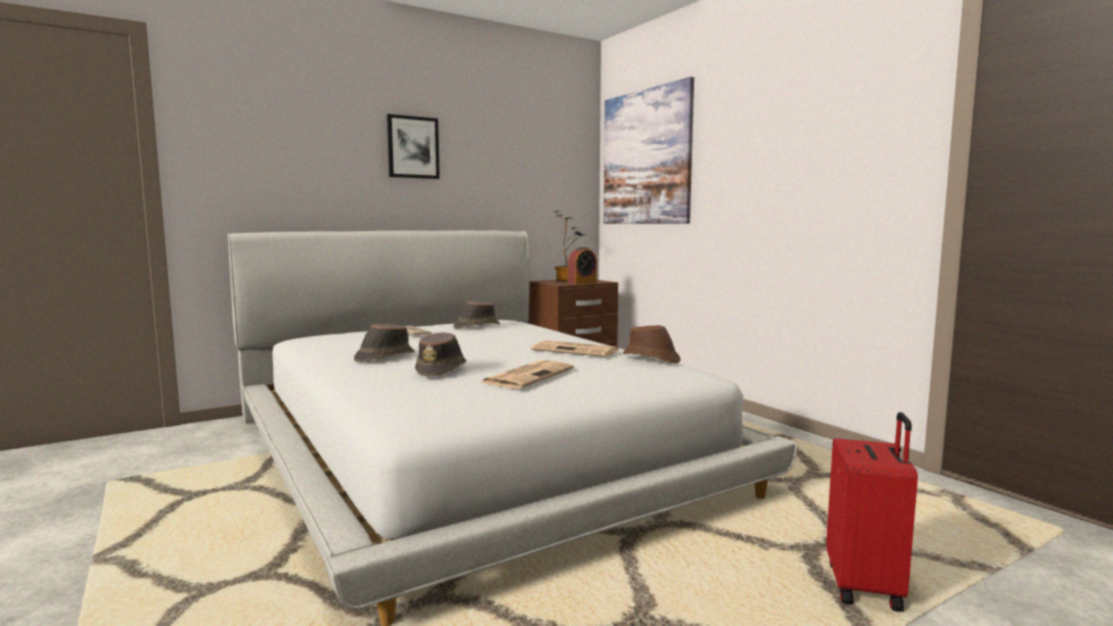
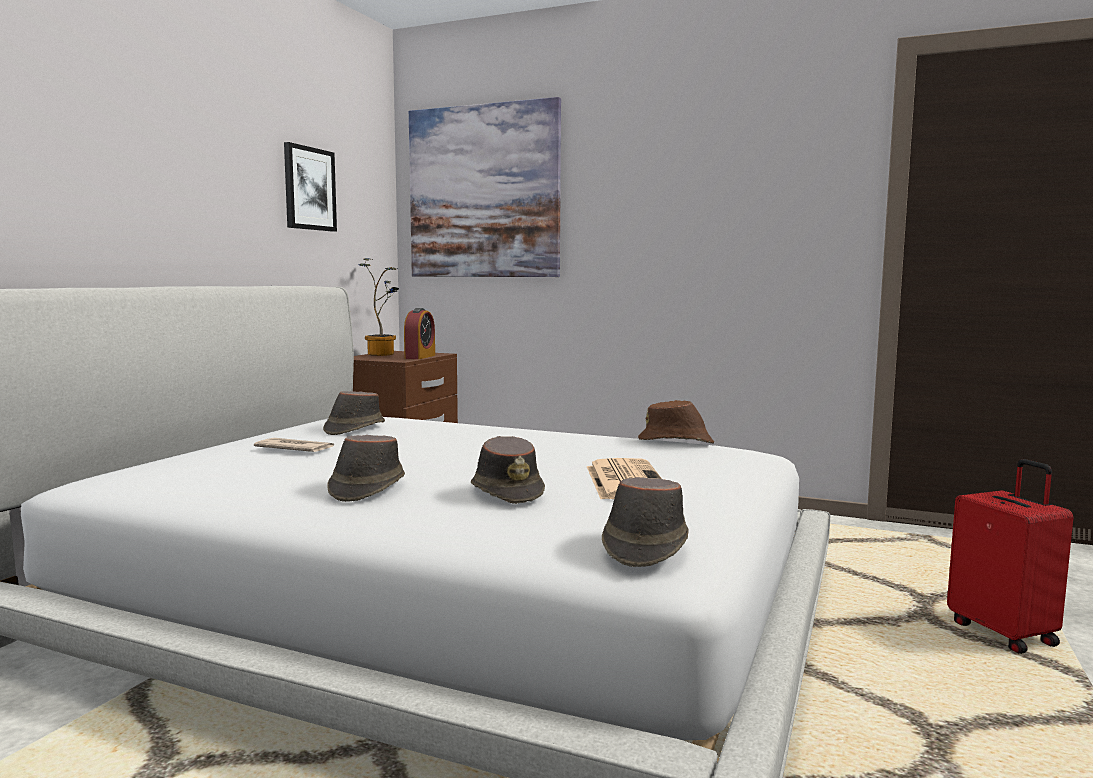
camera: 35 degrees left, 0 degrees up
(413, 147) = (185, 151): picture -> picture (309, 189)
(422, 409) = (644, 546): none -> brown hat
(576, 350) = (579, 443): newspaper -> none

